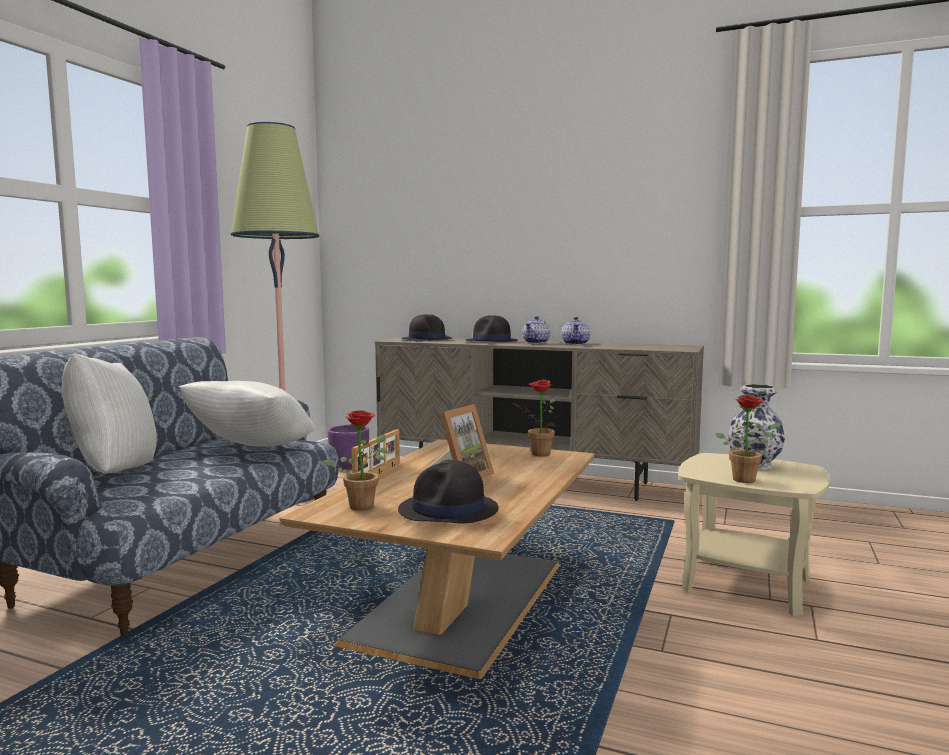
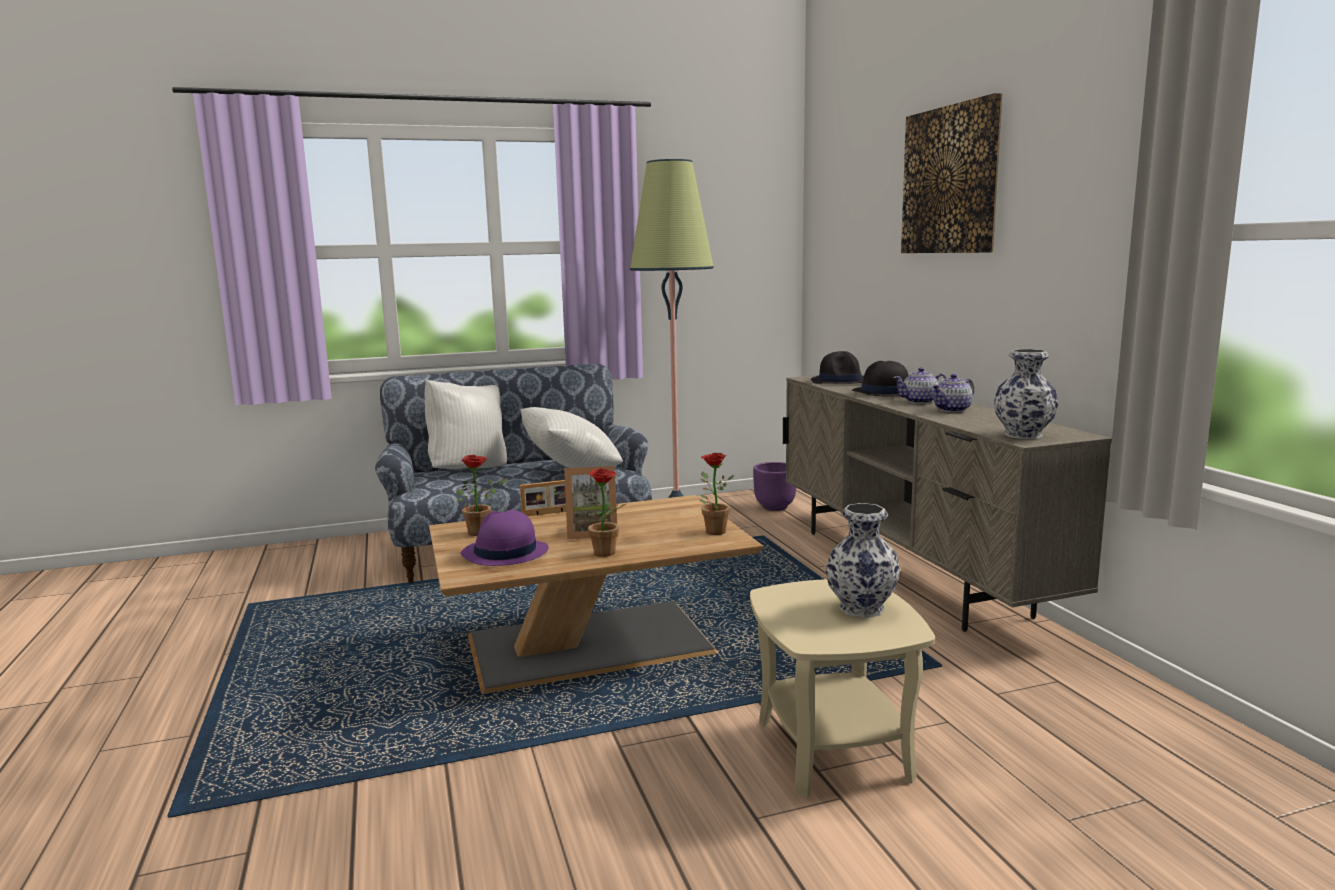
camera: 50 degrees right, 5 degrees up
(448, 510) = (504, 553): black hat -> purple hat
(524, 177) = (950, 180): none -> picture
(670, 348) = (1023, 435): none -> vase
(747, 479) = (791, 616): potted plant -> potted plant (609, 553)

